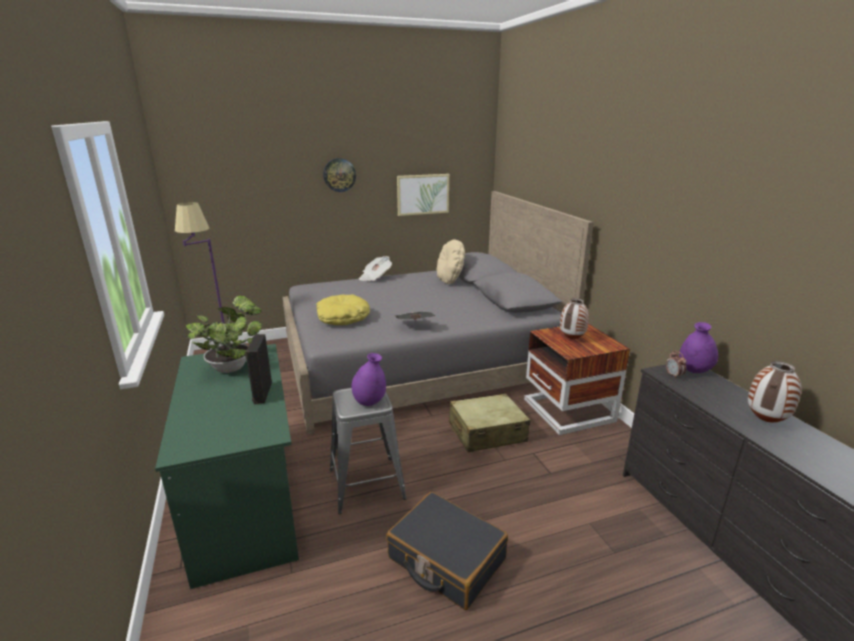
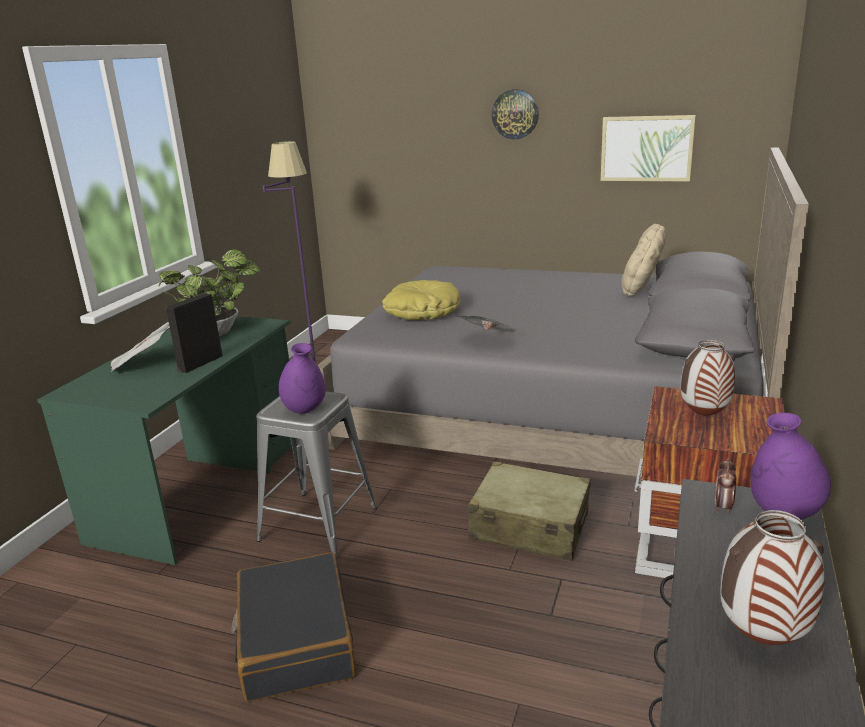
camera: 40 degrees right, 0 degrees up
(375, 277) = (542, 271): newspaper -> newspaper (143, 364)

